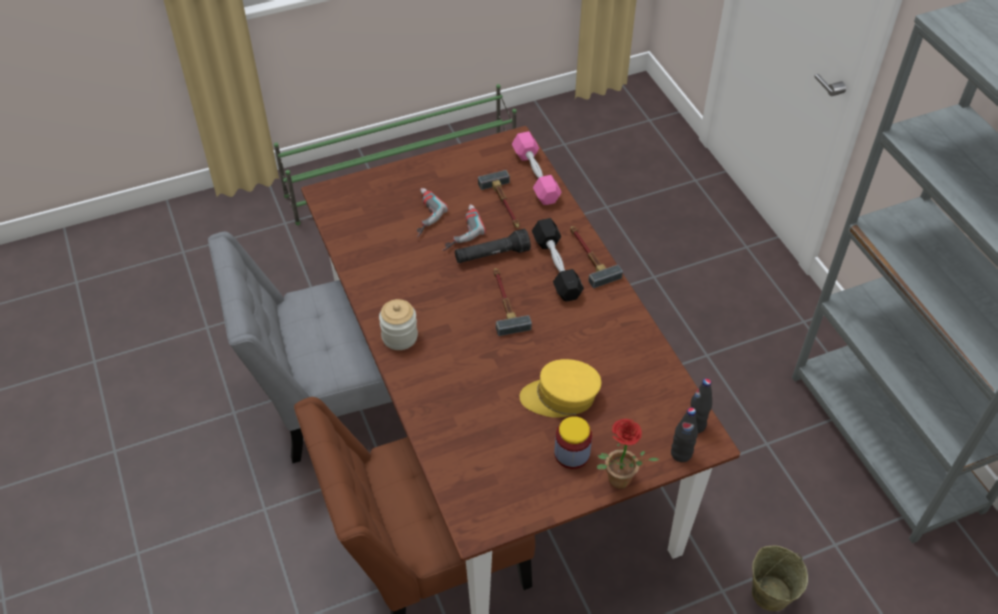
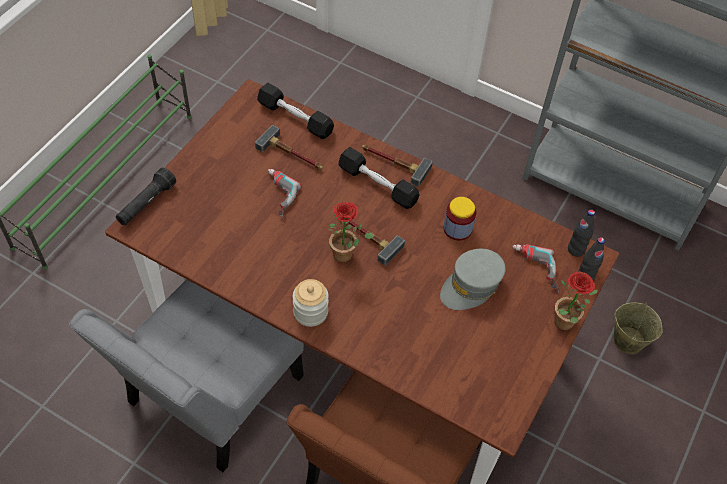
camera: 40 degrees left, 5 degrees up
(421, 215) = (233, 199): power drill -> power drill (534, 270)
(473, 309) = (347, 255): none -> potted plant
(492, 255) = (320, 202): black flashlight -> black flashlight (146, 204)
(535, 176) = (295, 118): pink dumbbell -> black dumbbell
(560, 397) = (471, 285): yellow cap -> grey cap
(572, 454) = (517, 324): jar -> jar (457, 228)

